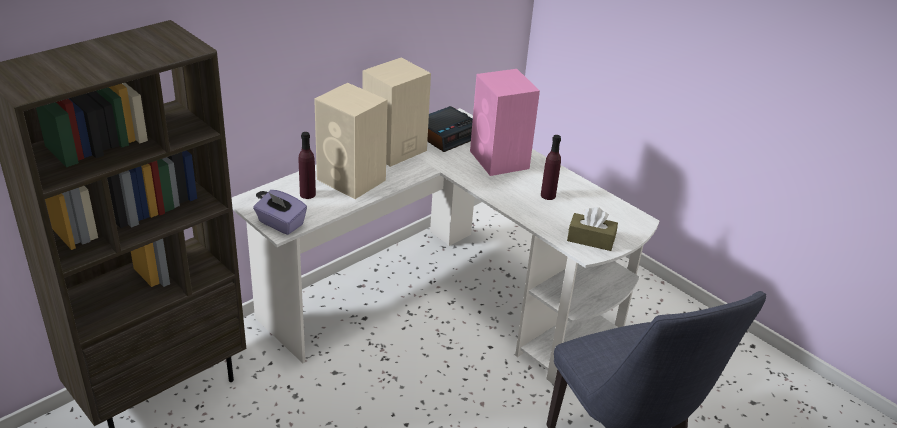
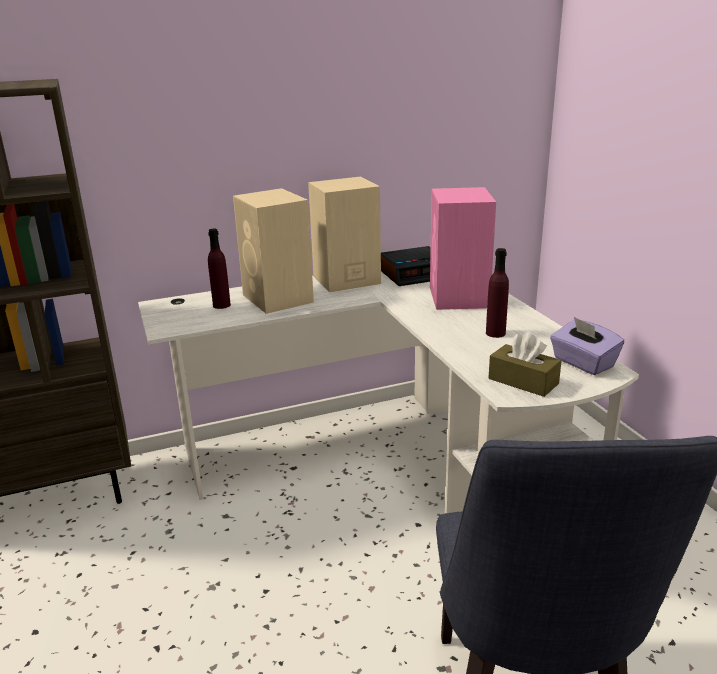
camera: 25 degrees right, 10 degrees down
(280, 224) = (169, 325): purple tissue box -> purple tissue box (583, 363)

